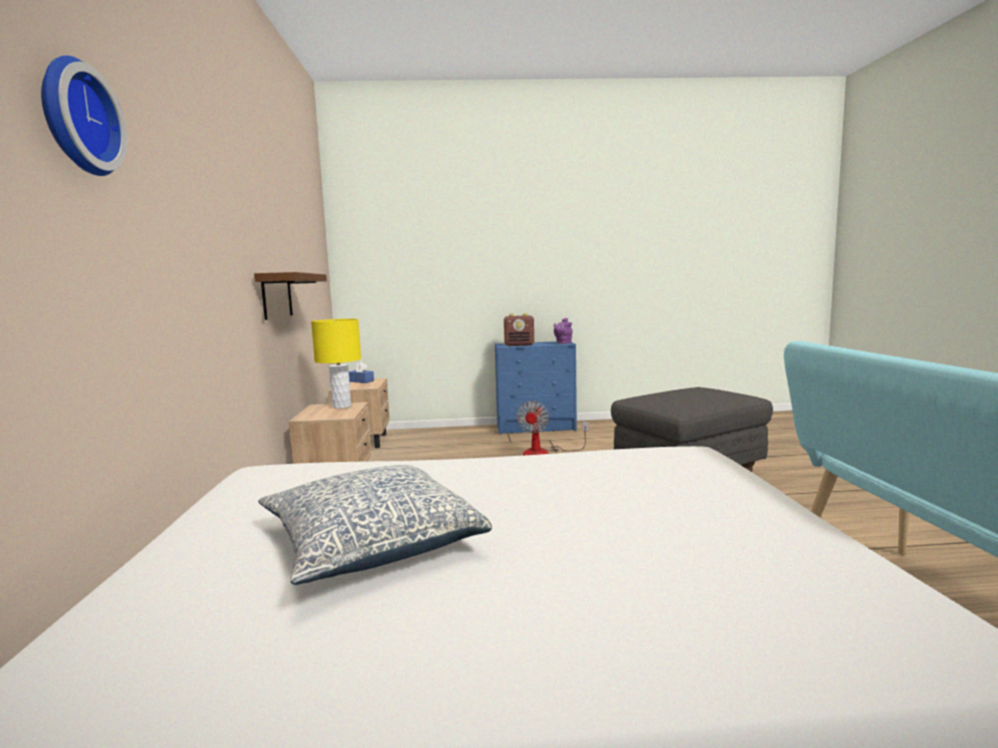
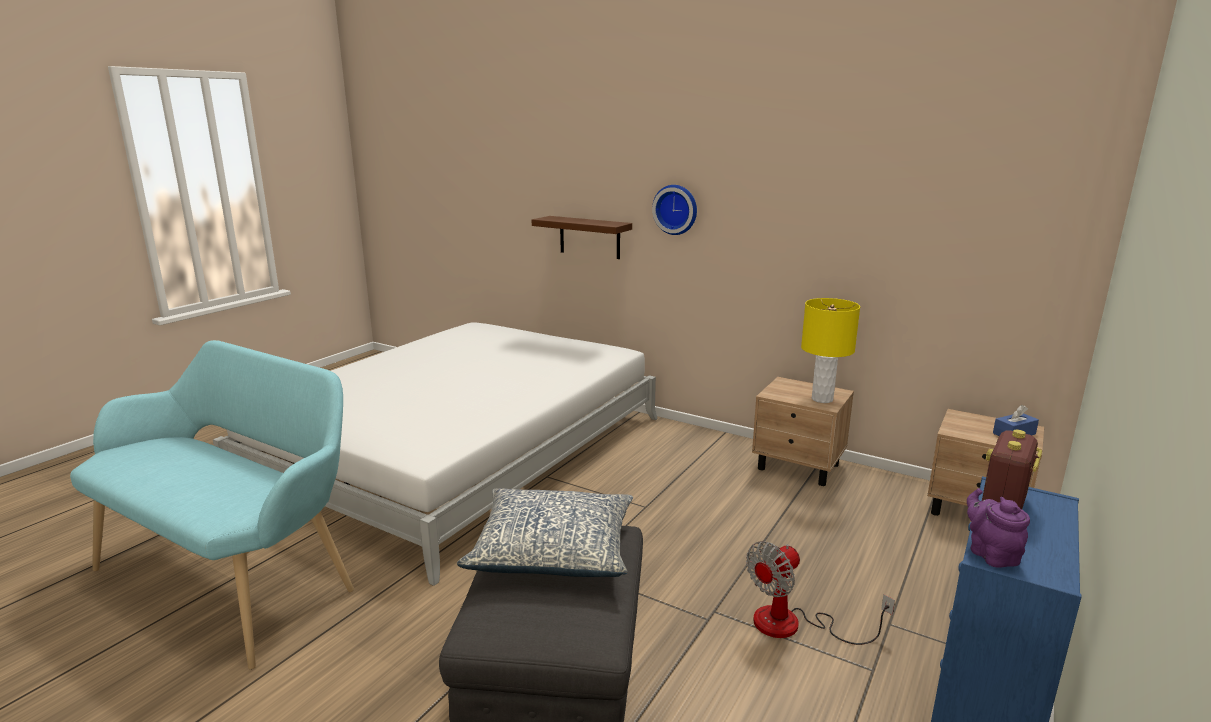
camera: 125 degrees right, 10 degrees up
(75, 118) = (581, 158): wall clock -> wall clock (676, 209)
(277, 296) = (812, 262): brown shelf -> brown shelf (589, 237)
(369, 543) = (483, 357): pillow -> pillow (553, 550)
(544, 453) = (793, 625): fan -> fan turned 90 degrees counterclockwise

